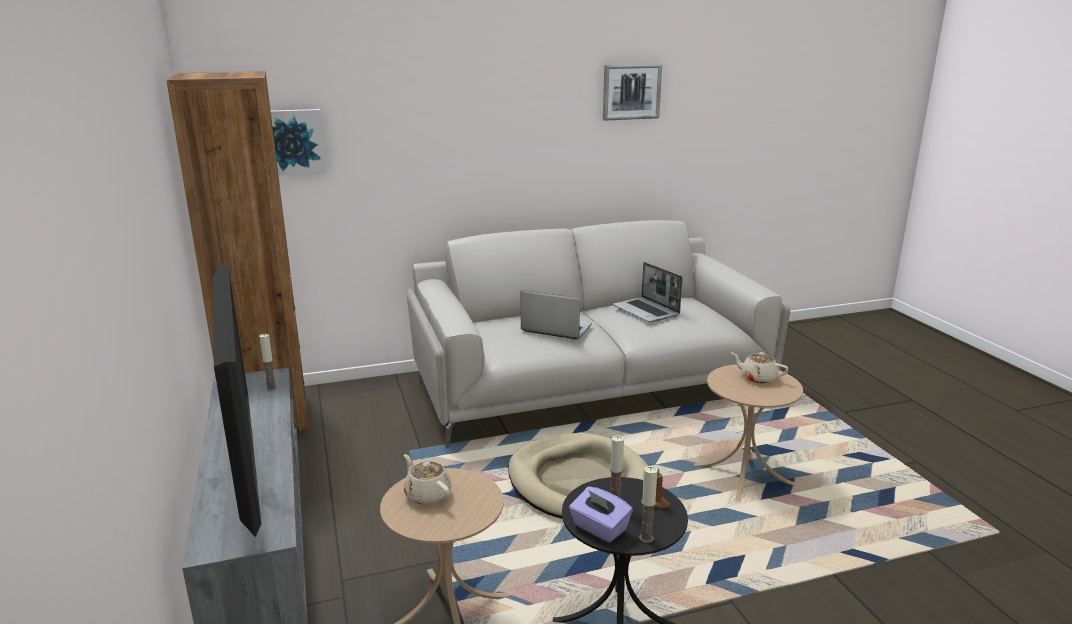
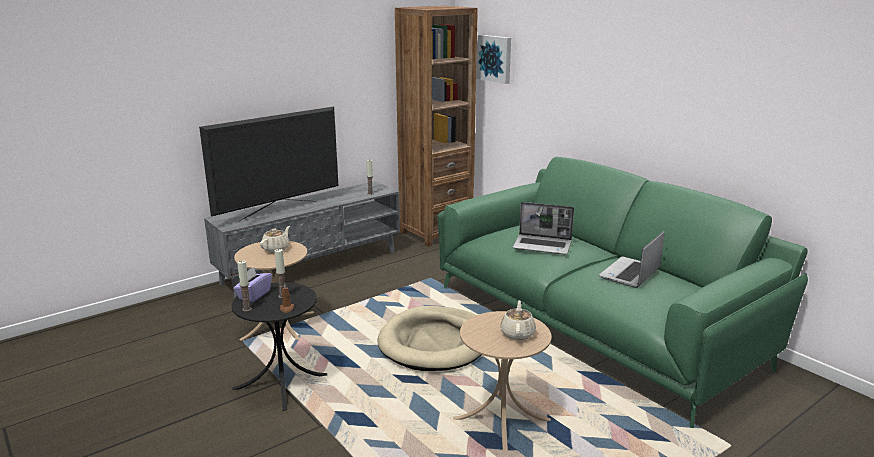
camera: 70 degrees right, 0 degrees up
(555, 328) = (543, 246): laptop -> laptop turned 105 degrees clockwise
(591, 384) = (596, 323): grey sofa -> green sofa
(631, 92) = (745, 55): picture -> none

